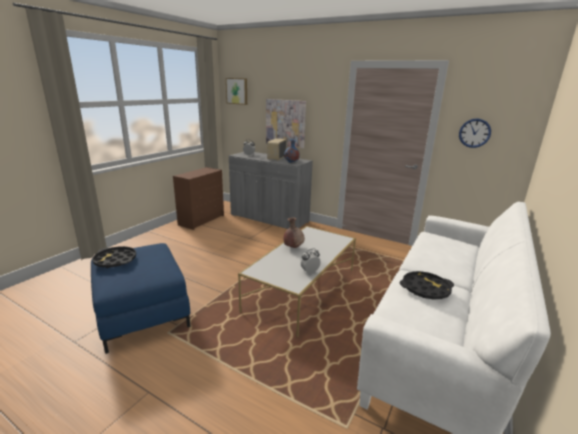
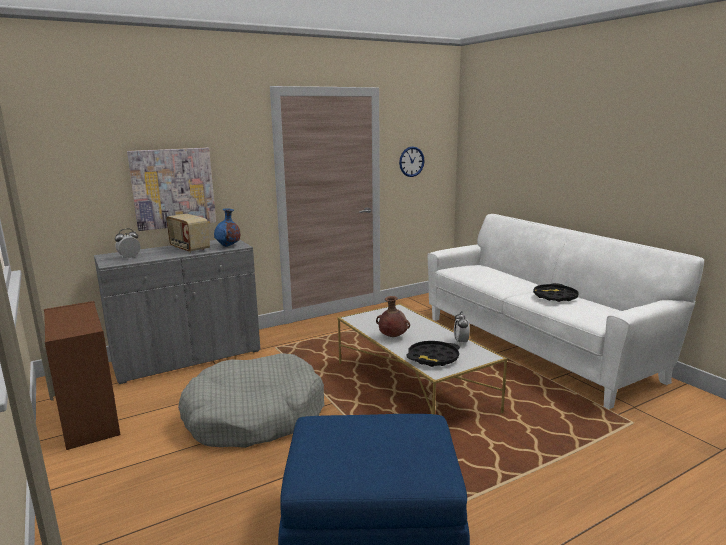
camera: 60 degrees left, 5 degrees down
(115, 260) = (344, 463): black tray -> black tray (433, 358)
(227, 251) = (254, 416): none -> grey dog bed
(237, 91) = (45, 142): picture -> none

